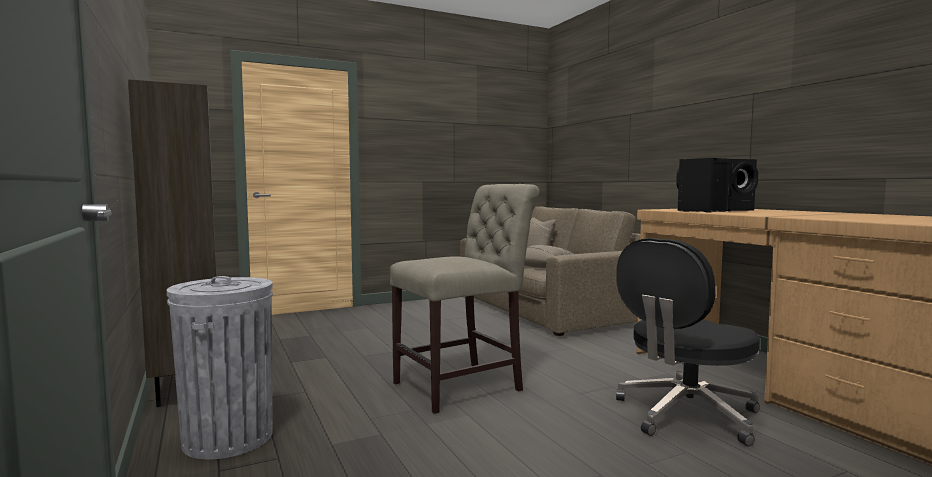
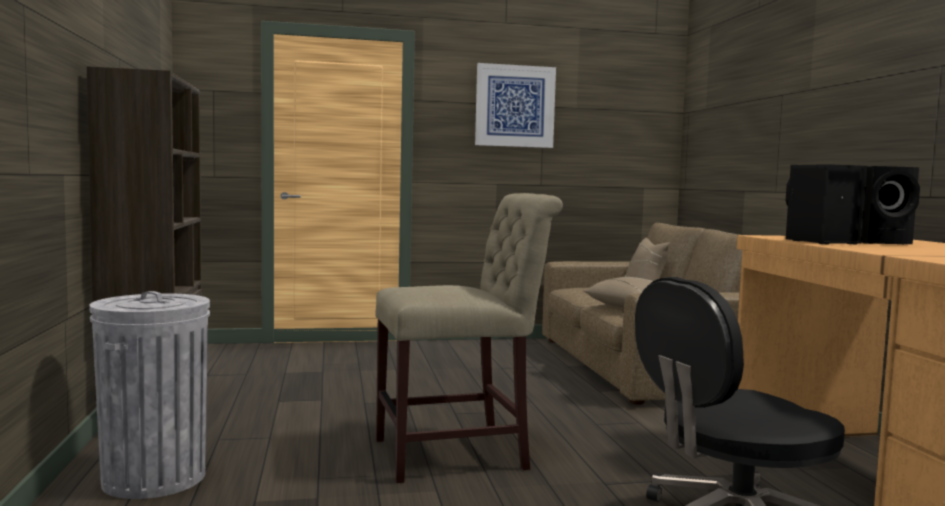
camera: 15 degrees right, 0 degrees up
(433, 122) = (515, 106): none -> picture

